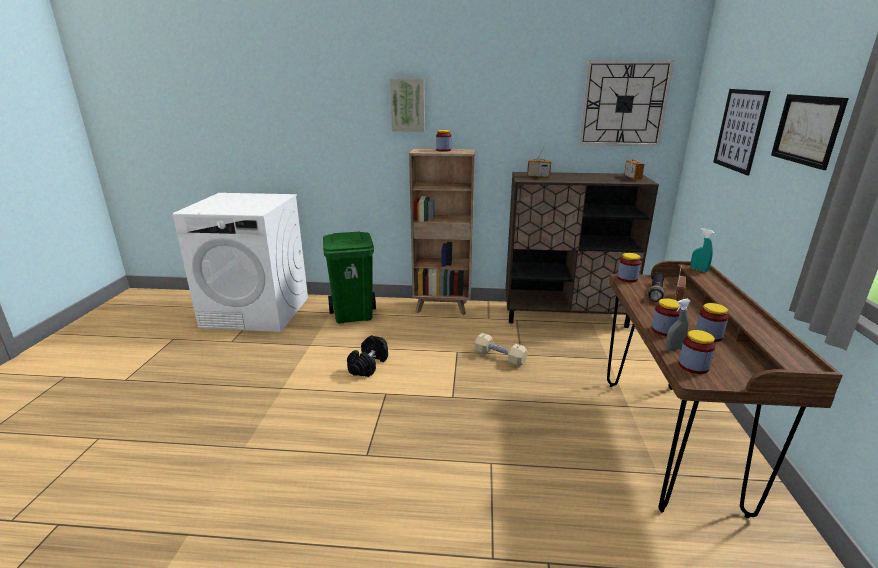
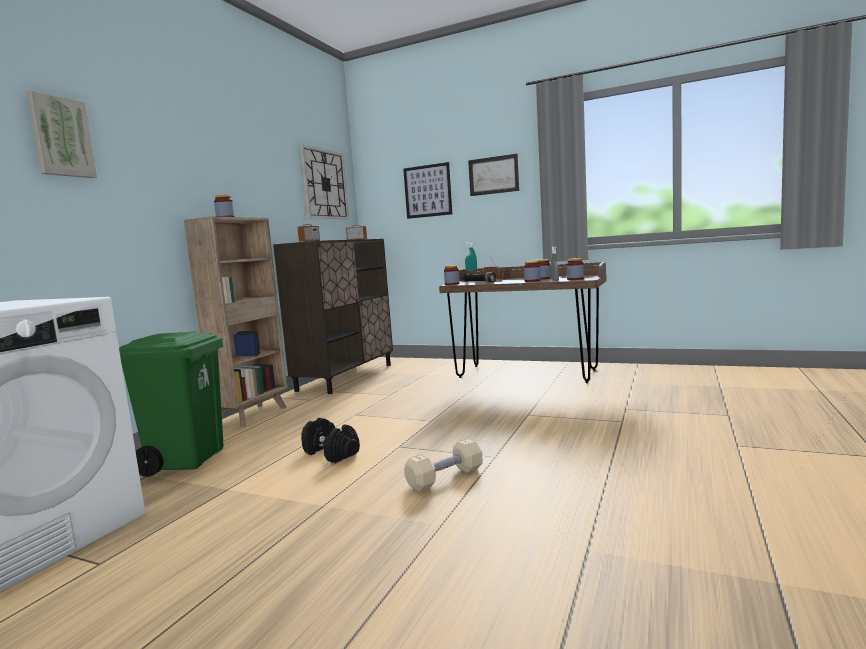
camera: 70 degrees left, 15 degrees down
(408, 105) = (165, 166): picture -> picture (61, 137)
(499, 357) = (385, 401): beige dumbbell -> beige dumbbell (445, 478)

